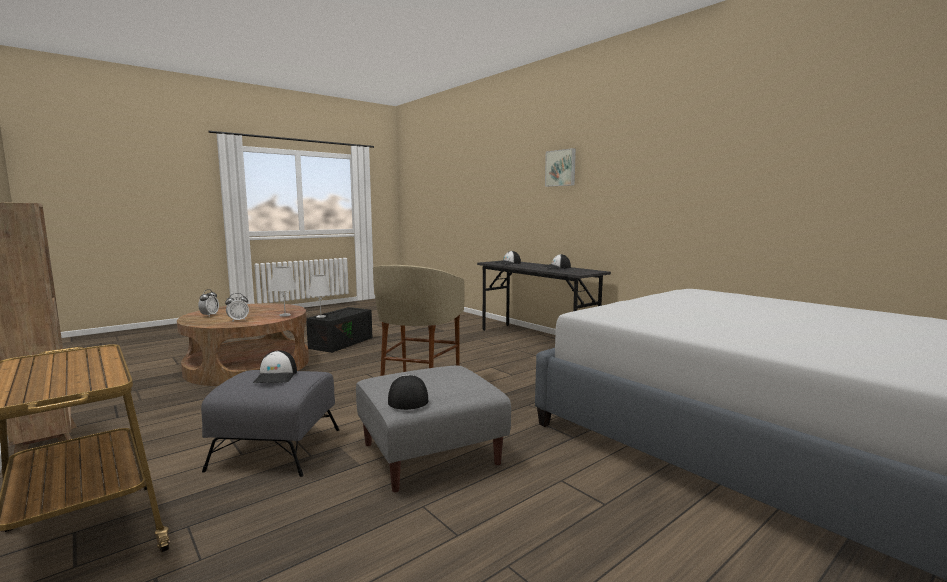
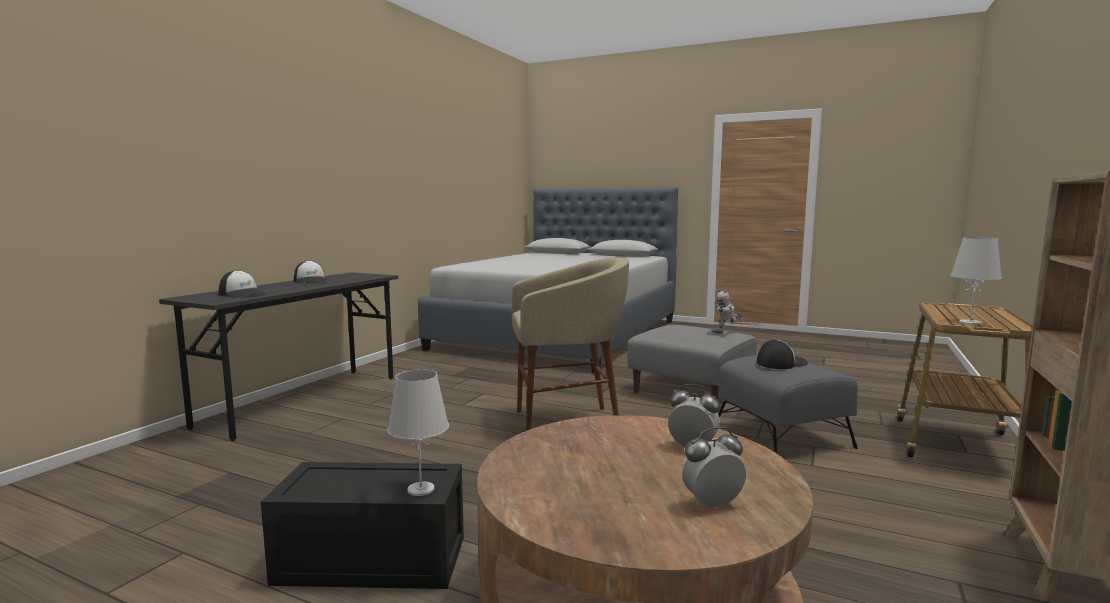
camera: 115 degrees left, 0 degrees up
(285, 315) = (597, 427): white table lamp -> white table lamp (970, 323)
(407, 398) = (726, 333): cap -> toy robot
(561, 168) = (255, 126): picture -> none

